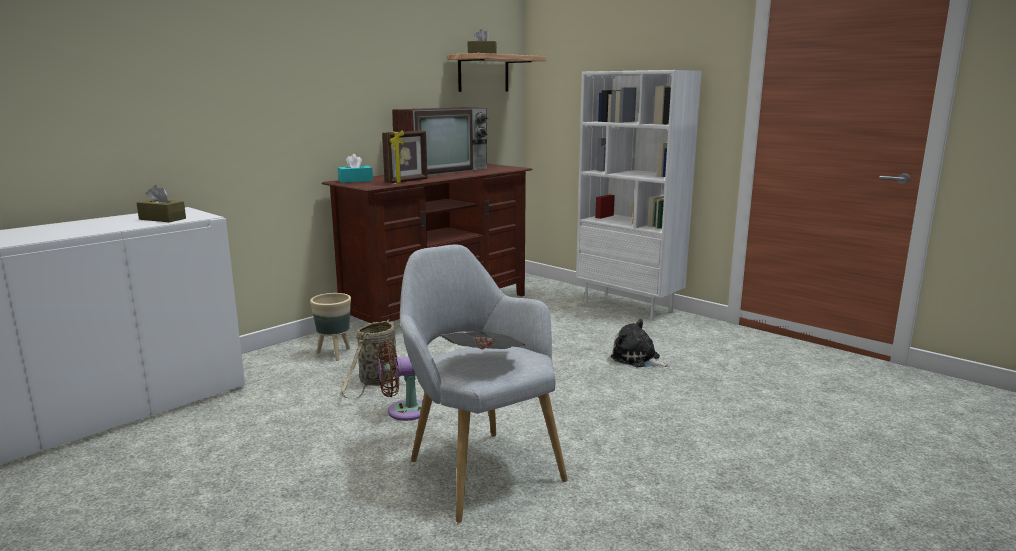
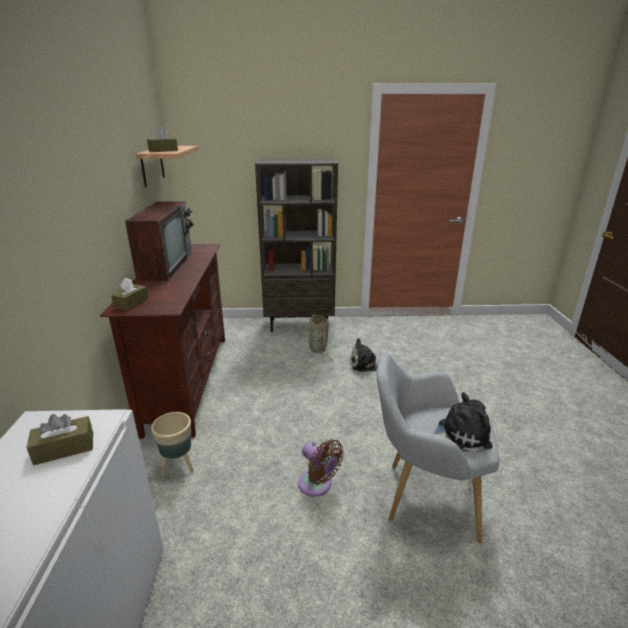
camera: 45 degrees left, 10 degrees up
(355, 181) = (131, 303): turquoise tissue box -> brown tissue box
(376, 382) = (257, 473): basket -> basket (318, 350)
(403, 411) = (317, 485): brown fan -> brown fan turned 75 degrees counterclockwise
(407, 181) = (181, 290): picture frame -> none
(483, 363) = (460, 435): newspaper -> plush toy
(629, 306) = (299, 324): white bookcase -> brown bookcase

